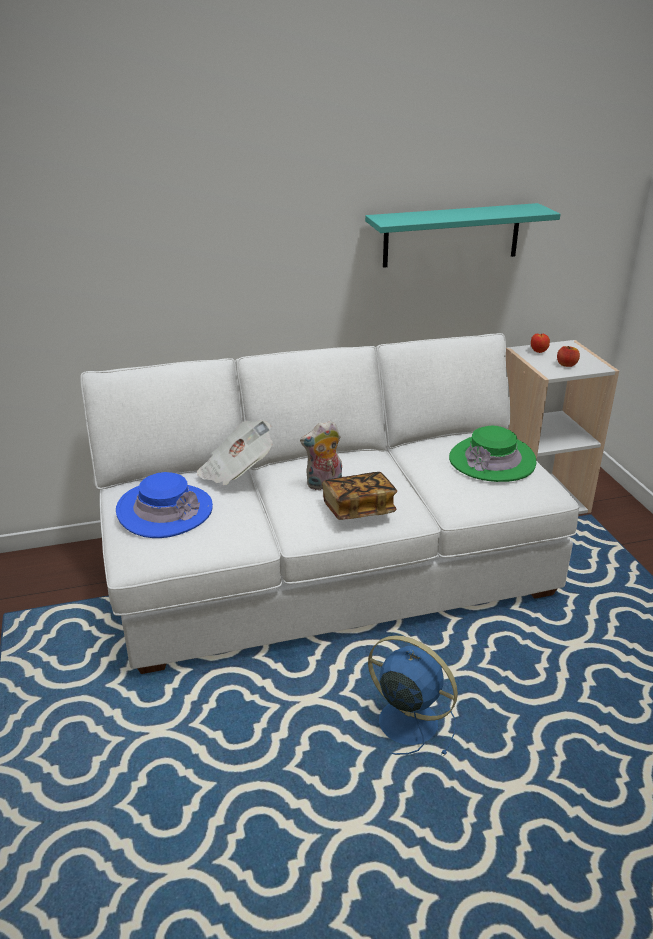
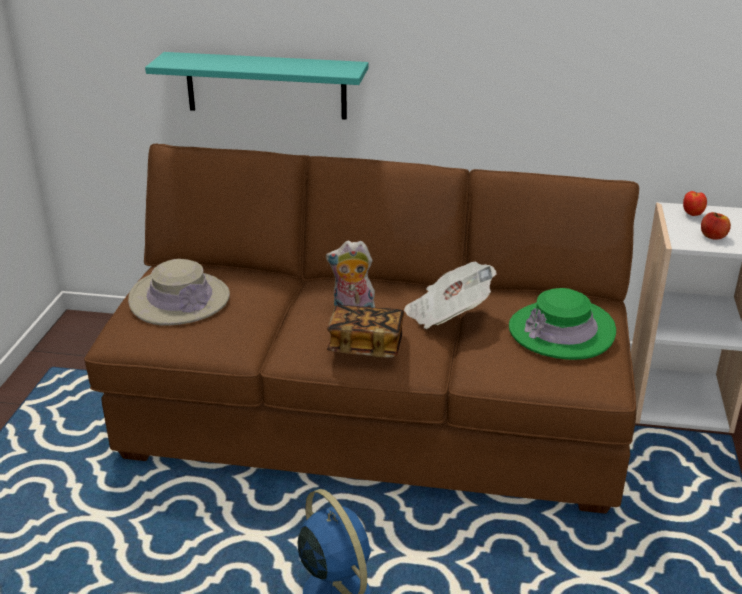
camera: 25 degrees right, 0 degrees up
(165, 510) = (179, 299): blue hat -> beige hat
(235, 470) = (274, 275): newspaper -> newspaper (447, 314)
(326, 569) = (371, 410): white sofa -> brown sofa
(451, 235) = (591, 53): turquoise shelf -> turquoise shelf (266, 85)

